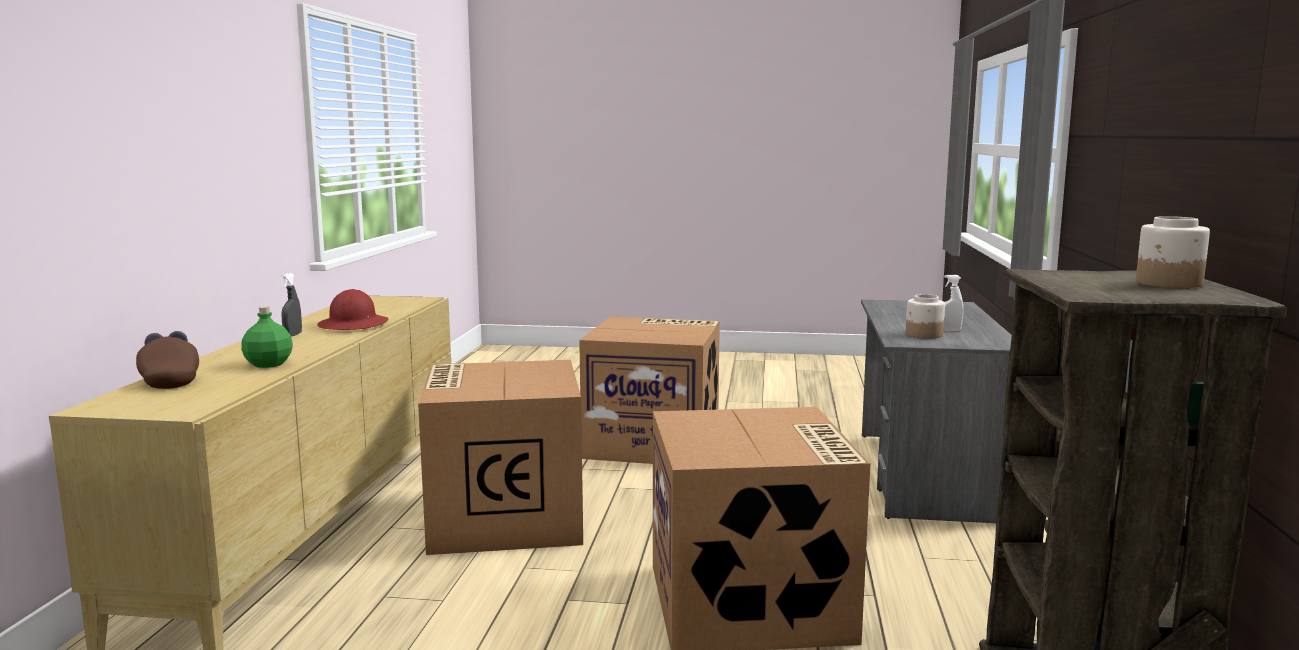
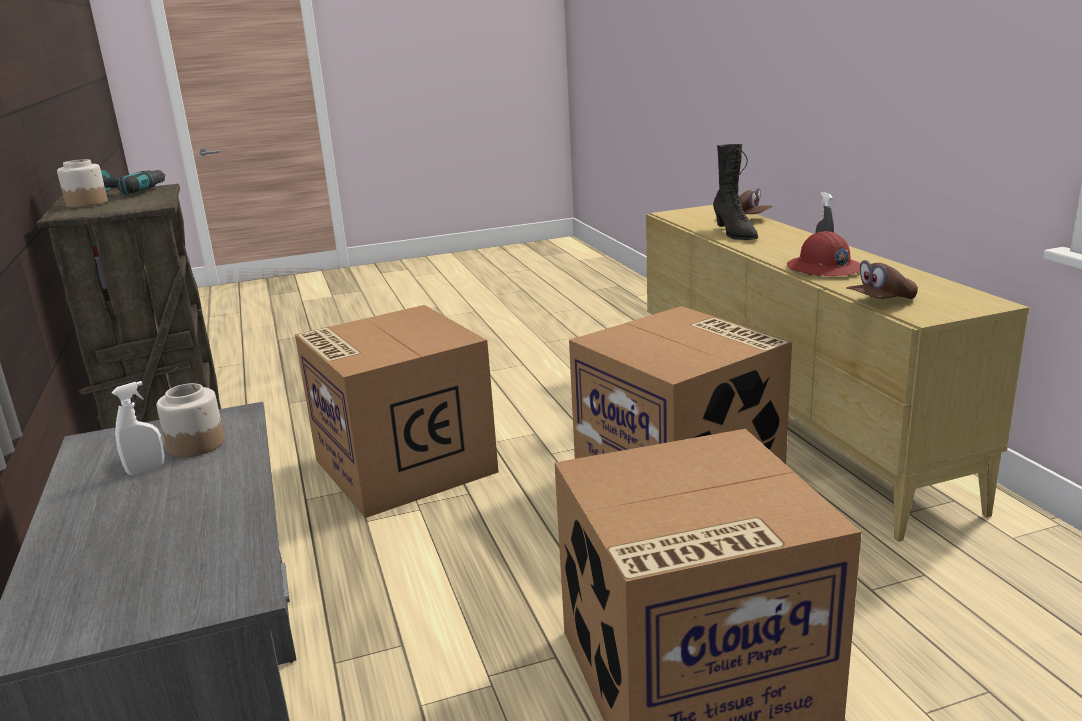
camera: 155 degrees right, 10 degrees up
(268, 364) = (734, 234): green bottle -> black boot
(411, 306) = (880, 302): none -> brown cap
(1140, 293) = (128, 191): none -> power drill

